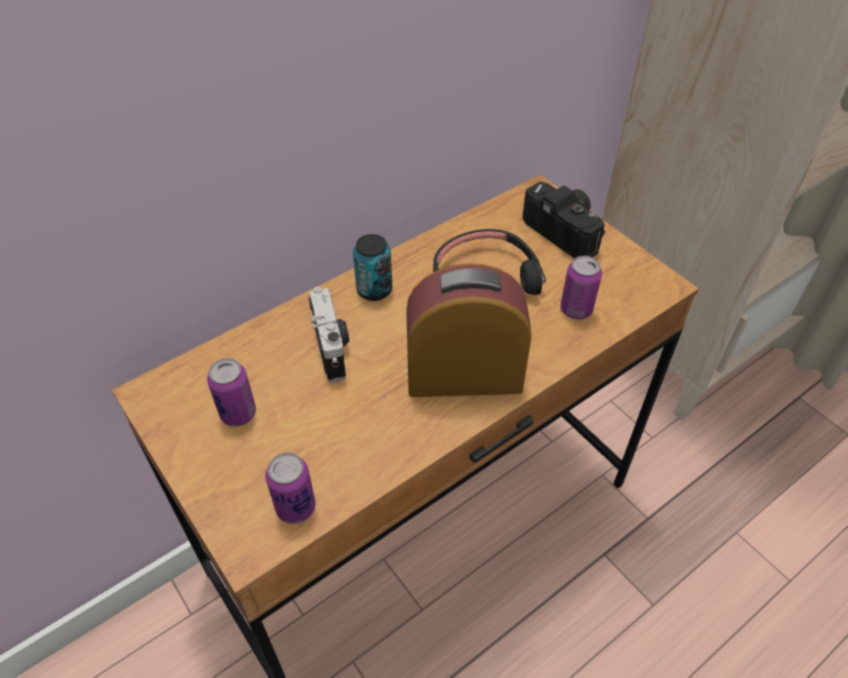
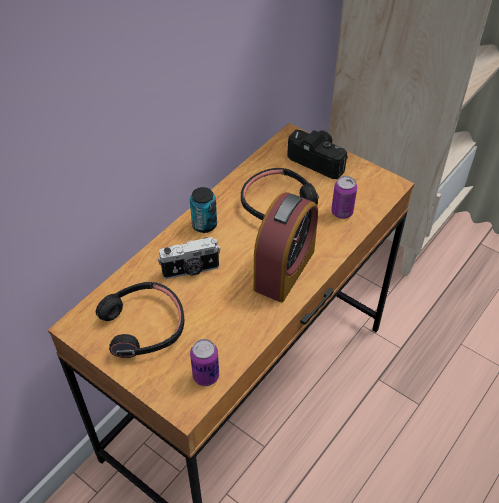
camera: 15 degrees left, 0 degrees up
(238, 413) = (143, 326): can -> black headphones
(332, 349) = (191, 270): camera -> camera turned 105 degrees clockwise
(464, 376) = (284, 270): alarm clock -> alarm clock turned 135 degrees clockwise

